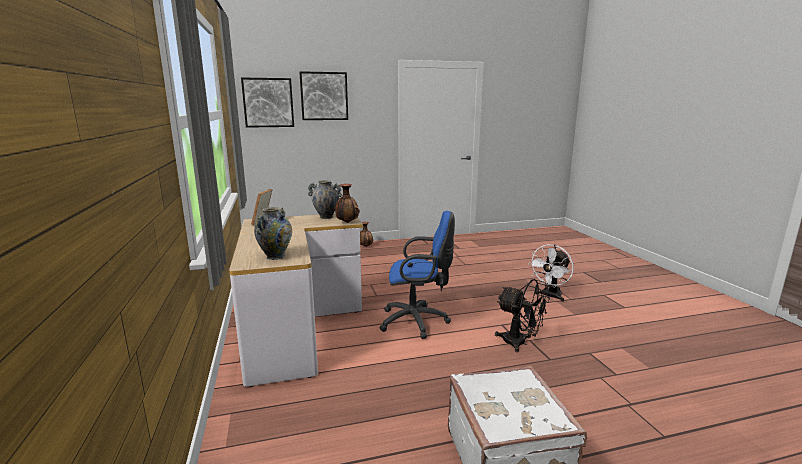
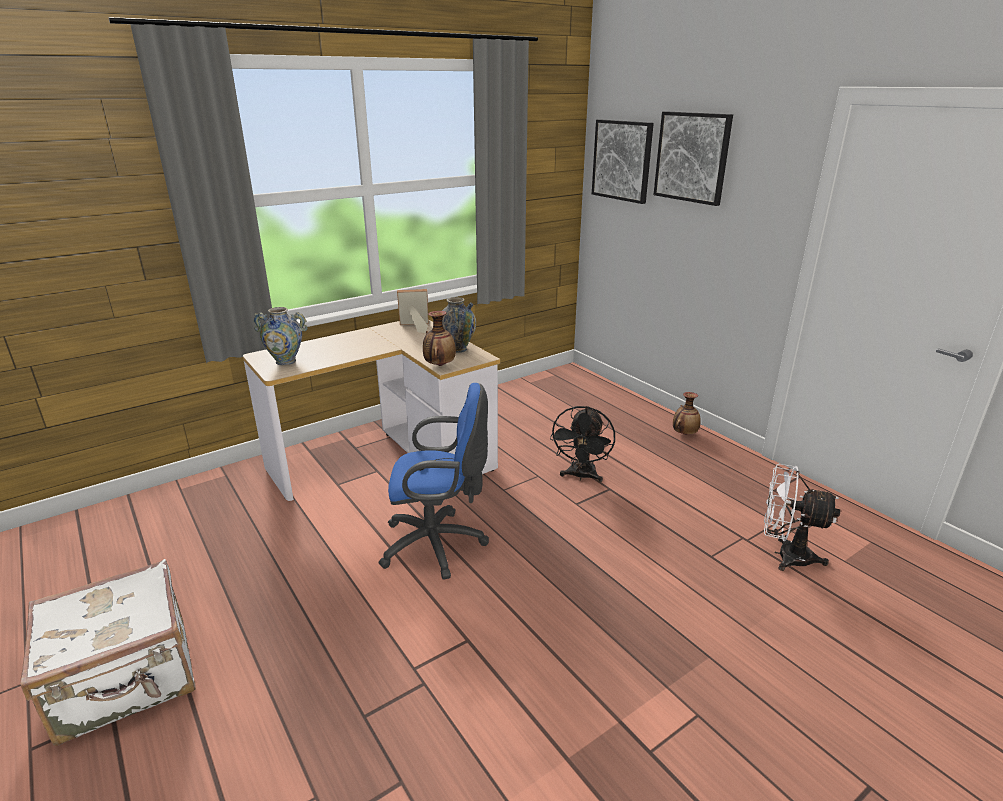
camera: 70 degrees right, 10 degrees up
(417, 321) = (438, 545): blue office chair -> blue office chair turned 75 degrees counterclockwise
(520, 343) = (409, 671): black fan -> black fan (581, 476)
(550, 296) = (638, 708): white fan -> white fan (785, 555)

